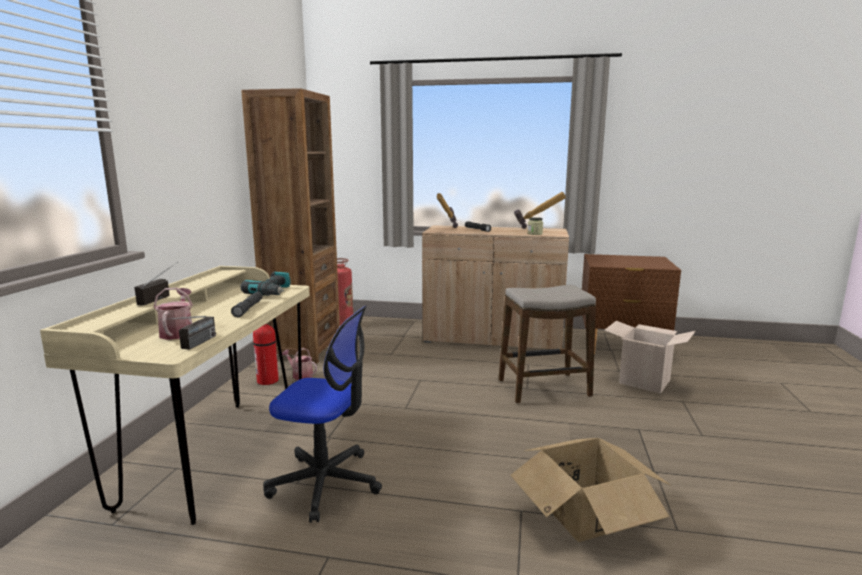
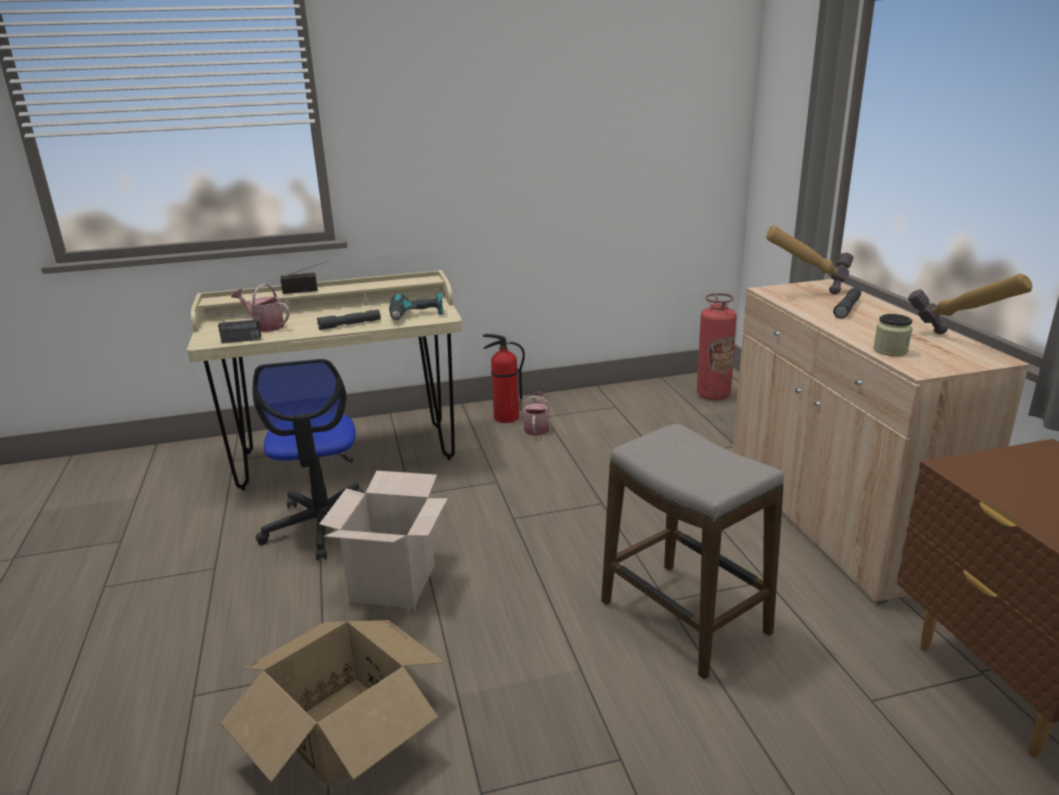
camera: 65 degrees right, 10 degrees up
(178, 332) = (265, 326): watering can -> watering can turned 120 degrees counterclockwise
(303, 350) = (605, 403): brown bookcase -> none
(644, 381) = (855, 747): cardboard box -> cardboard box (393, 583)

